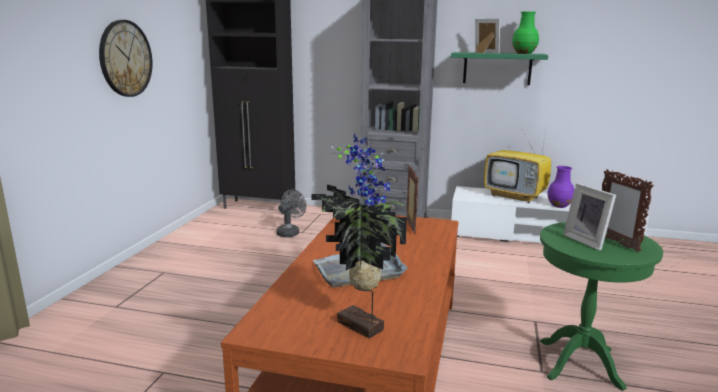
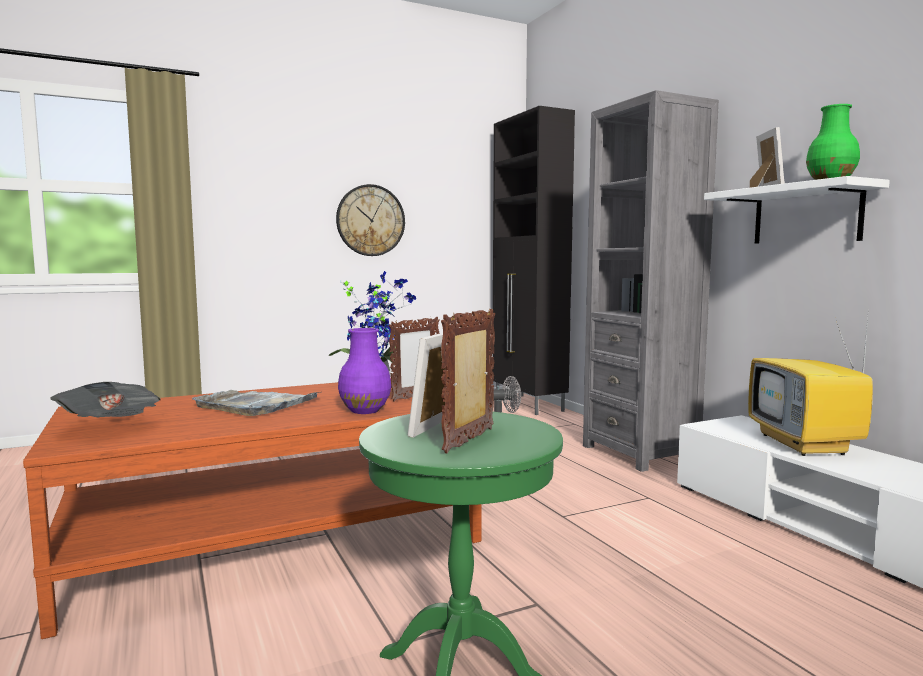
camera: 50 degrees right, 10 degrees down
(359, 328) = (112, 427): potted plant -> newspaper
(497, 68) = (806, 215): green shelf -> white shelf
(559, 205) = (858, 473): purple vase -> purple vase (366, 411)

